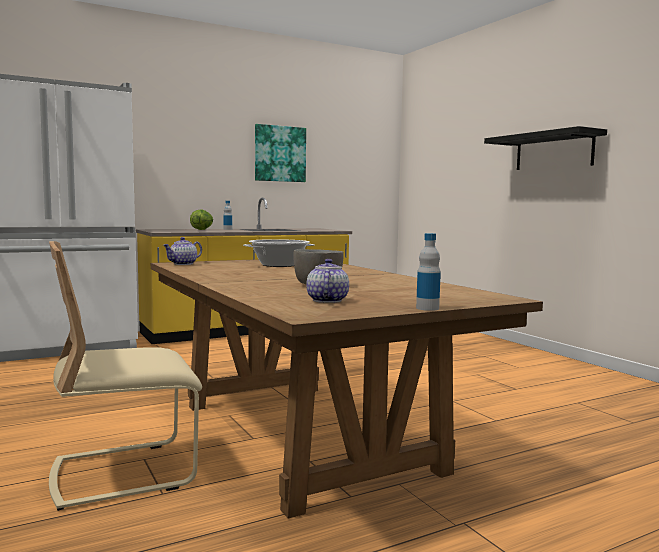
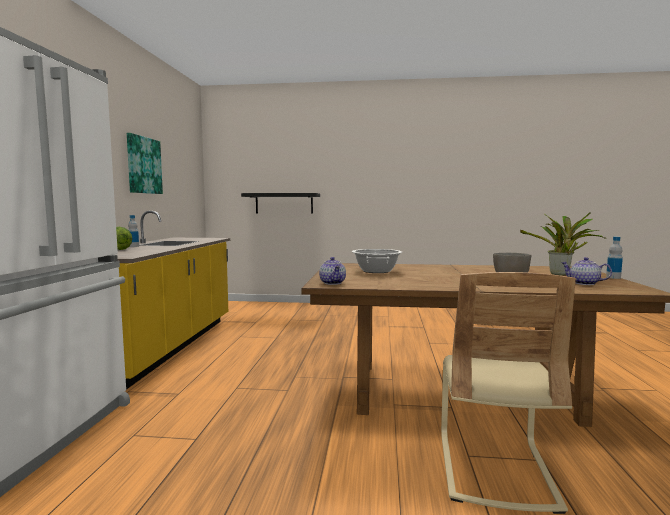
camera: 55 degrees left, 0 degrees up
(398, 295) = (561, 274): none -> potted plant
(553, 151) = (365, 178): black shelf -> black shelf (284, 203)

